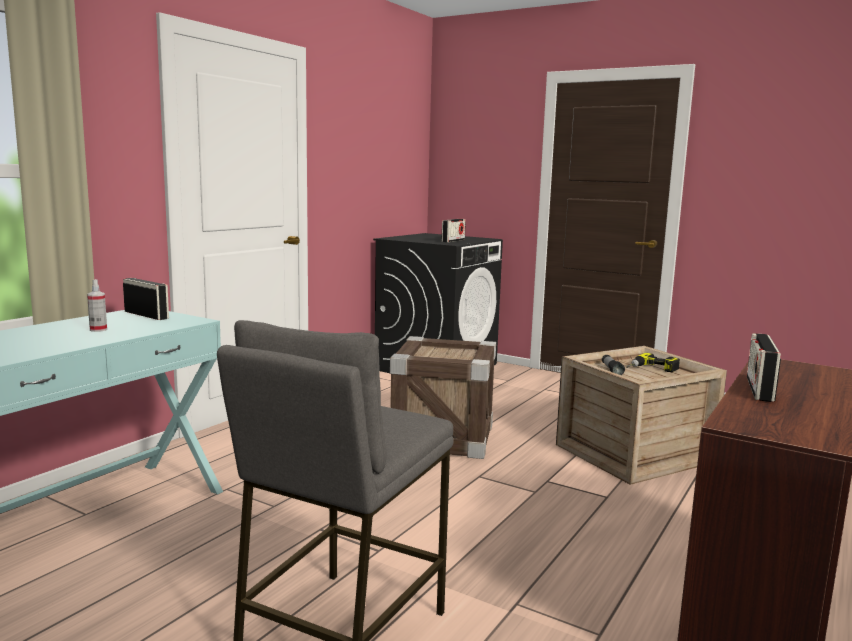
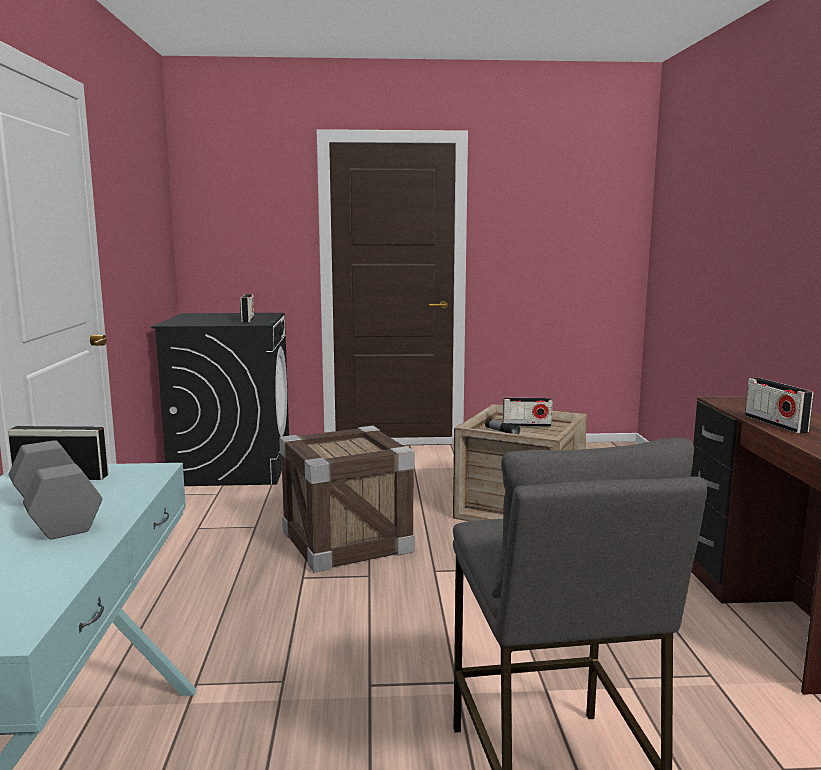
camera: 35 degrees left, 0 degrees up
(98, 330) = (53, 514): spray bottle -> grey dumbbell
(651, 369) = (526, 425): power drill -> radio

